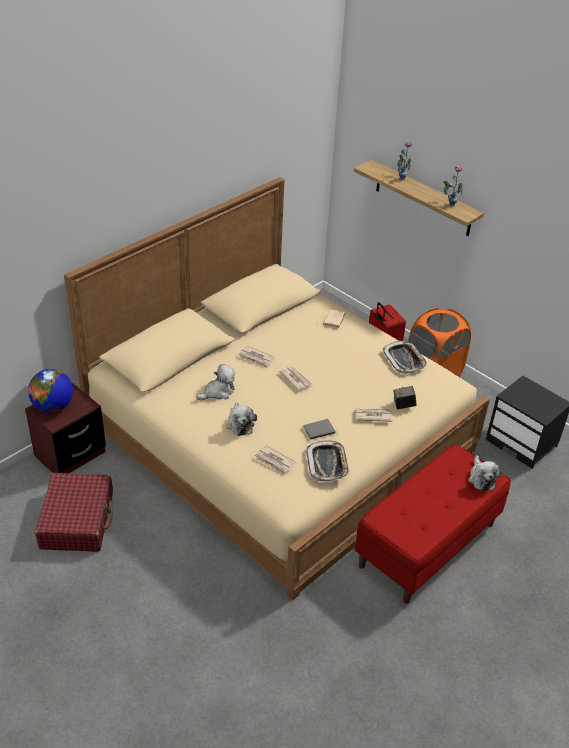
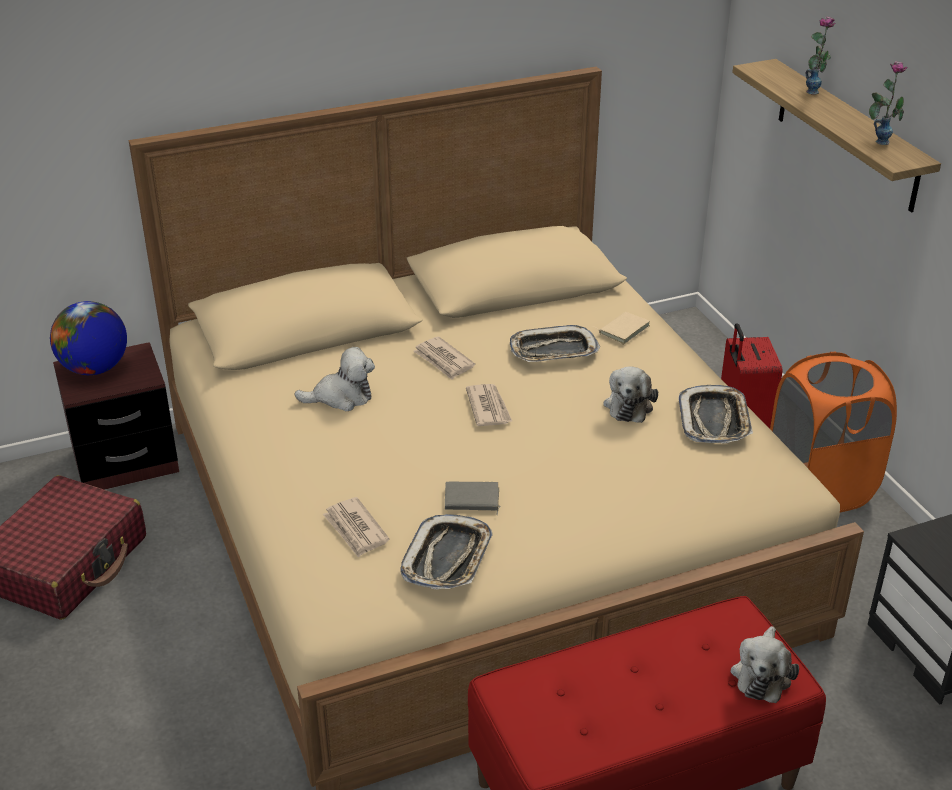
camera: 25 degrees right, 5 degrees down
(240, 424) = (341, 455): plush toy -> plush toy (629, 404)
(307, 340) = (553, 351): none -> tray
(372, 416) = (589, 499): newspaper -> none
(403, 405) = (662, 496): camera -> none

